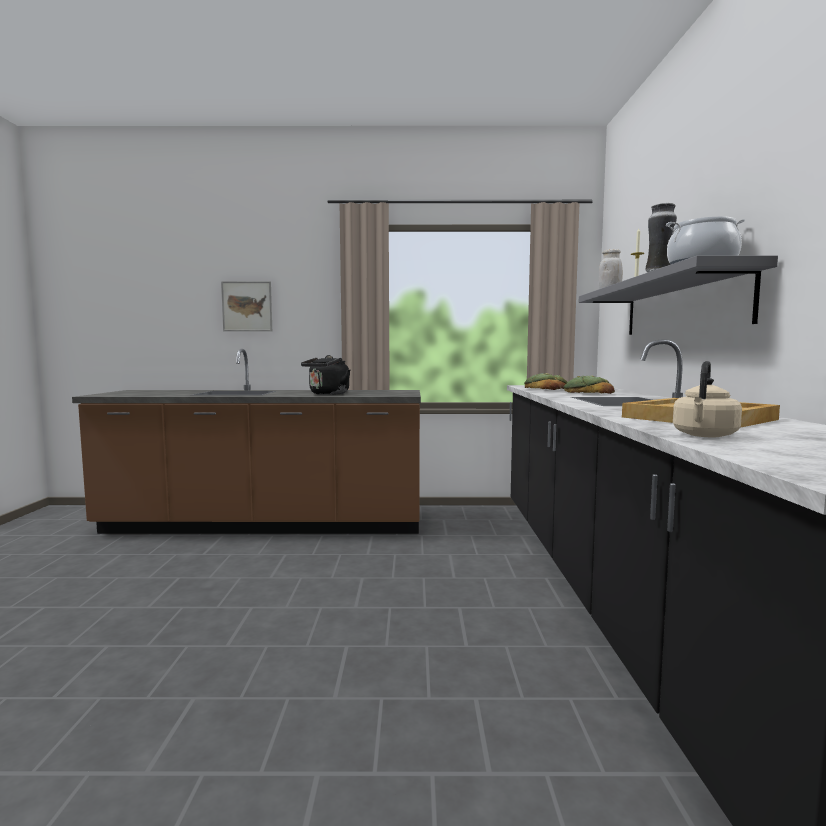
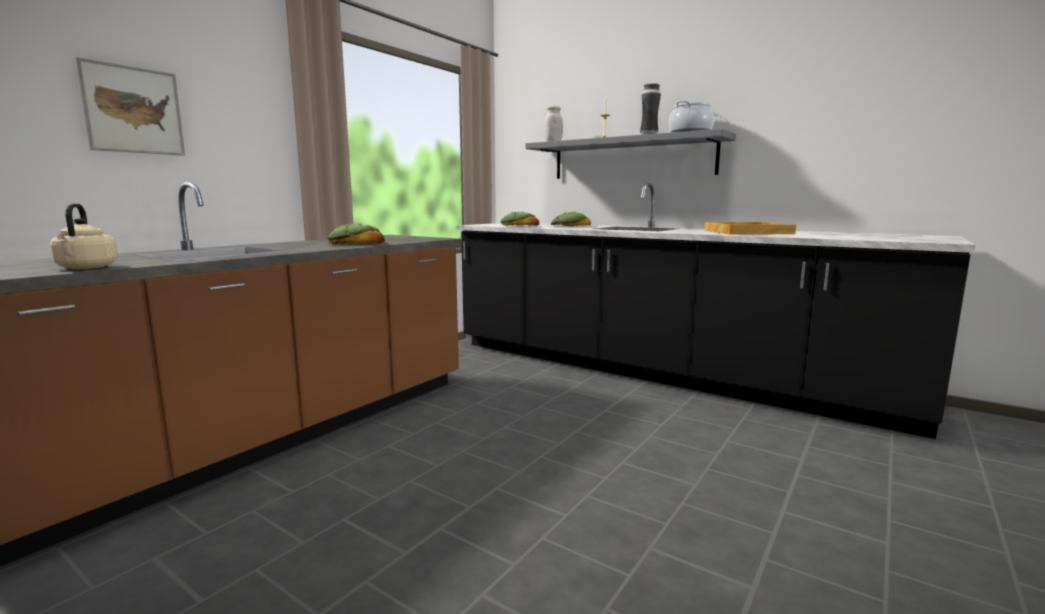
camera: 55 degrees left, 5 degrees up
(327, 394) = (356, 243): black kettle -> bread
(704, 435) = (818, 236): beige kettle -> beige kettle (86, 268)

